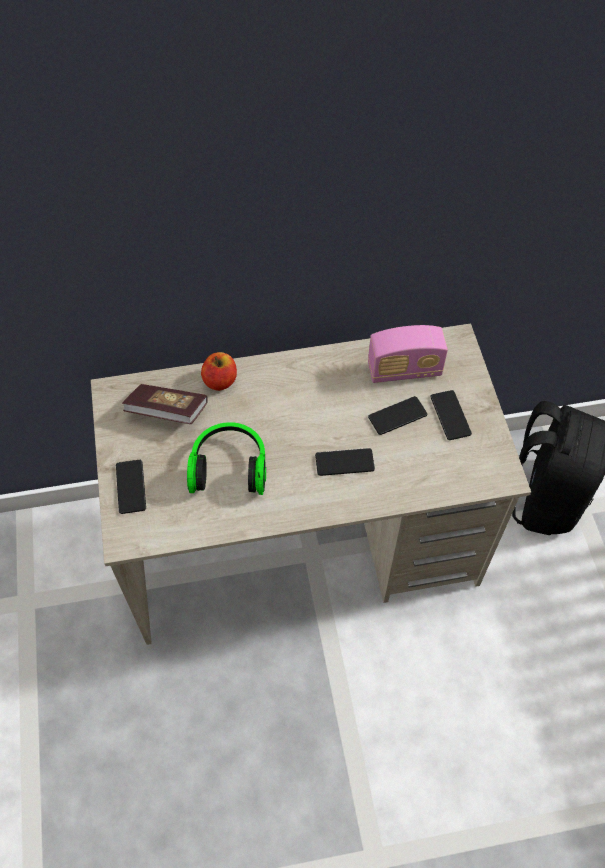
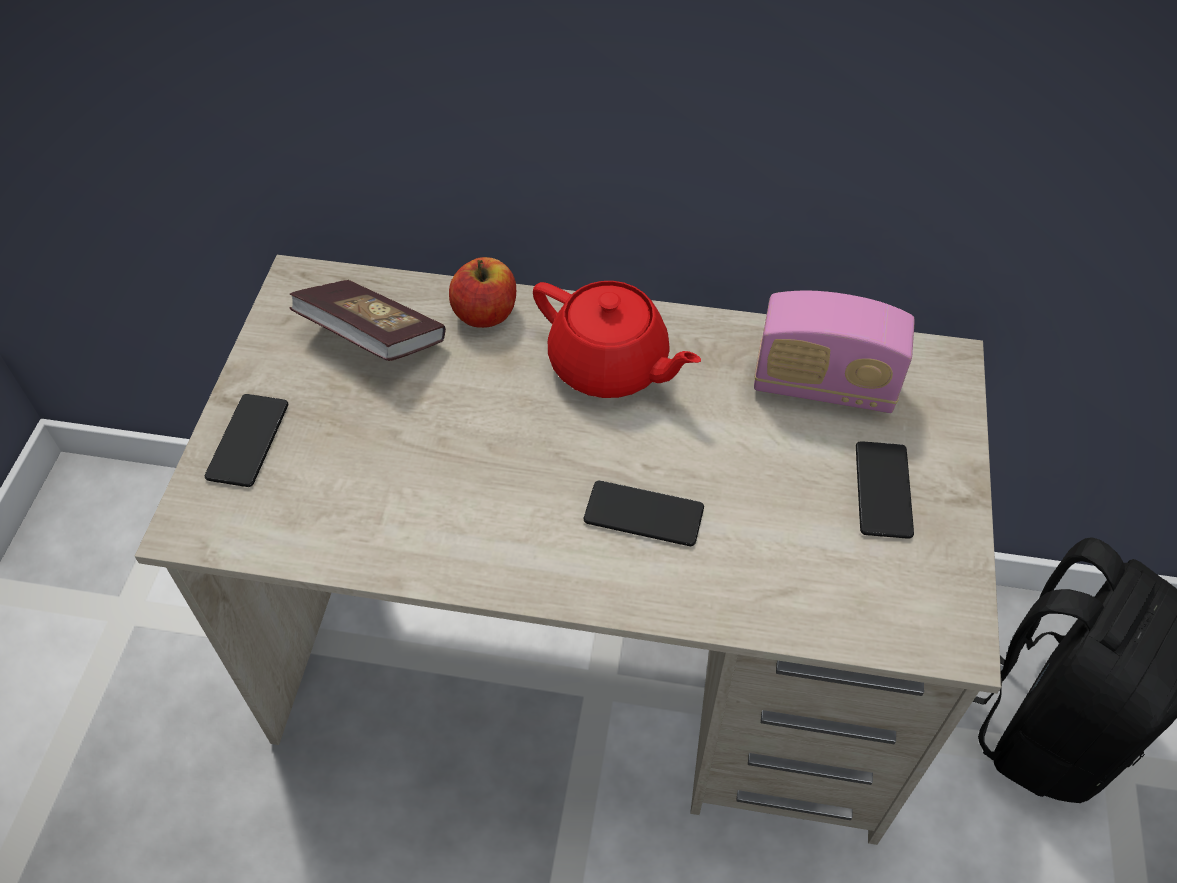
camera: 20 degrees right, 5 degrees down
(229, 467) = (431, 459): headphones -> none
(296, 391) = (610, 366): none -> red teapot
(397, 416) = (779, 461): phone -> none

